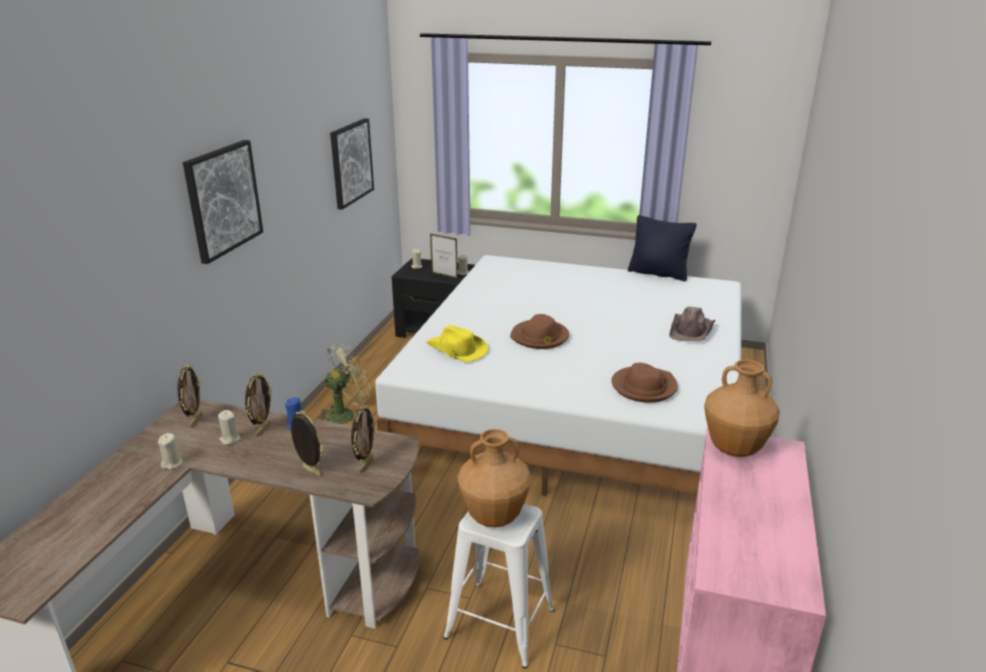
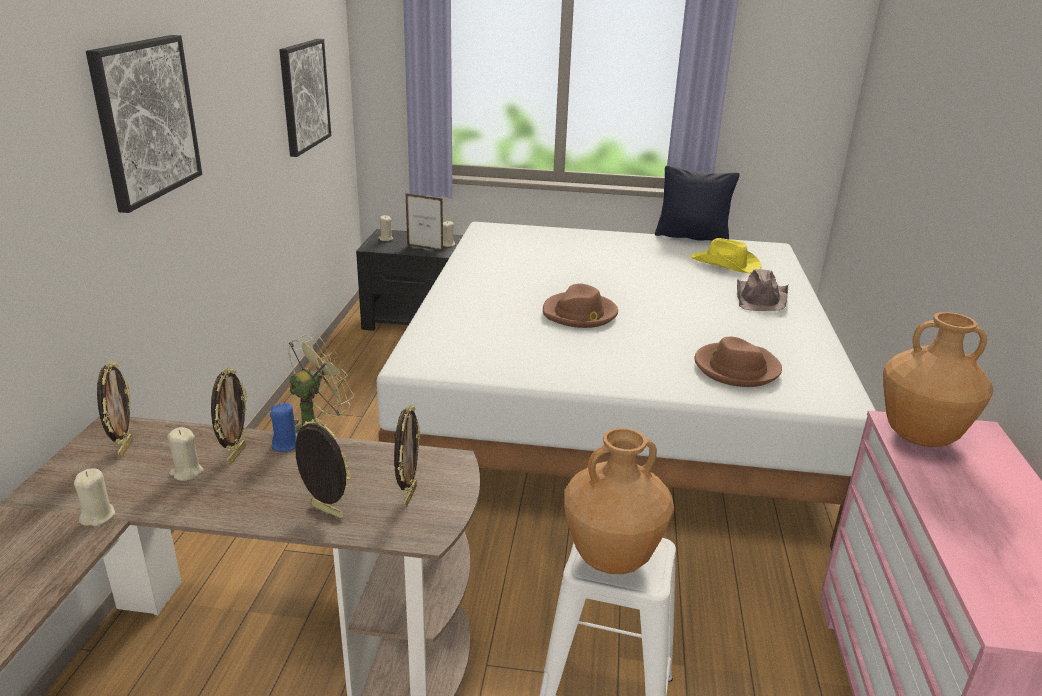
camera: 10 degrees left, 0 degrees up
(457, 350) = (477, 333): yellow hat -> yellow hat (725, 264)

